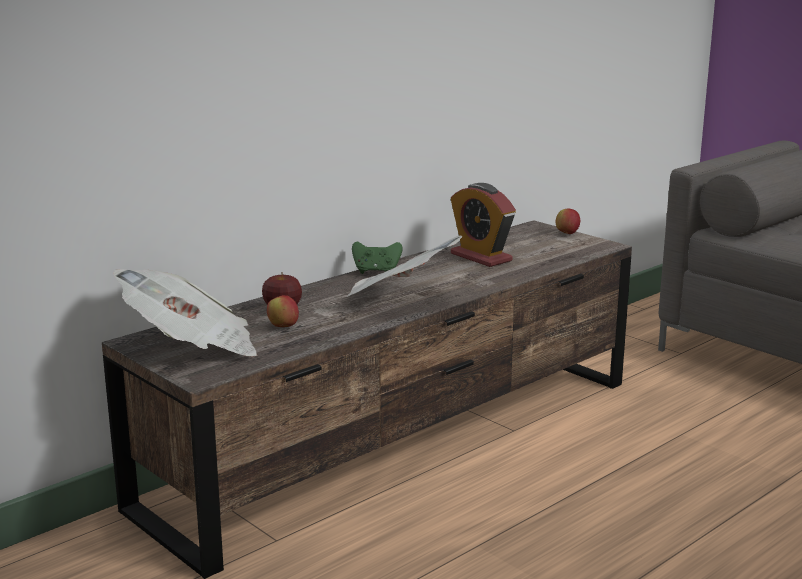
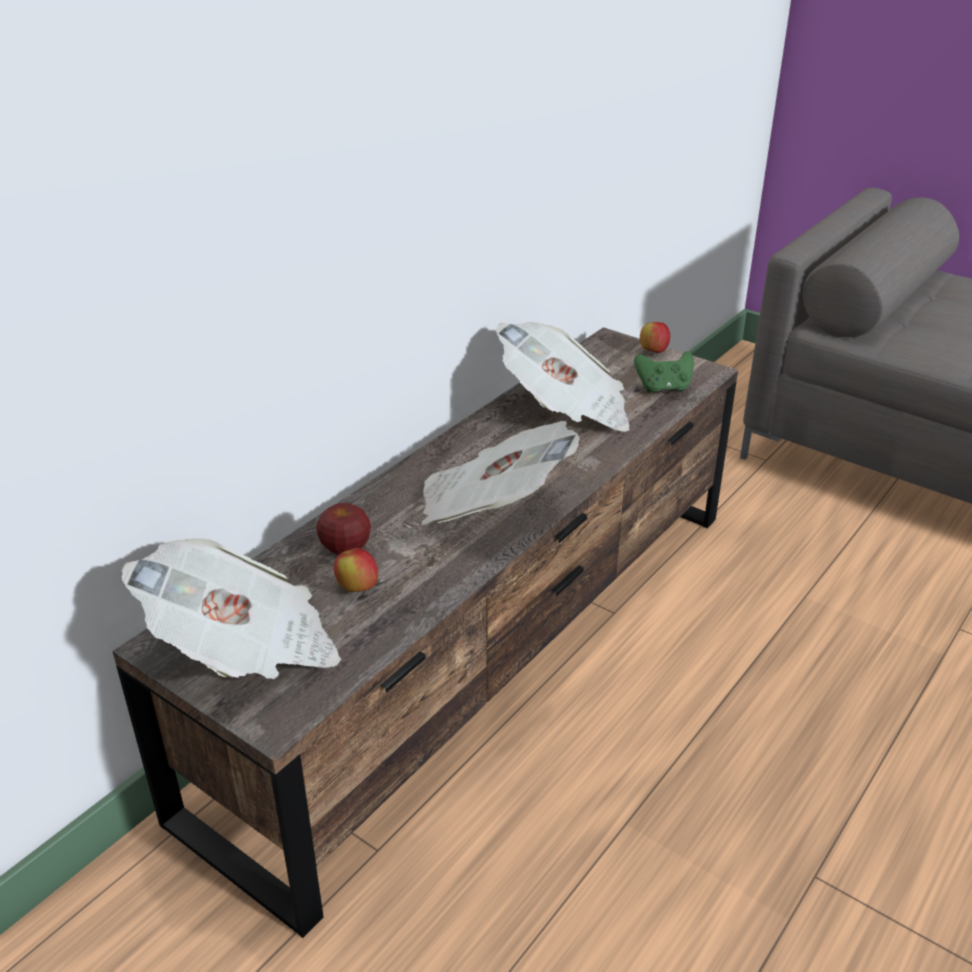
camera: 10 degrees left, 15 degrees up
(376, 272) = (444, 452): green game controller -> green game controller (663, 388)
(481, 257) = (565, 409): alarm clock -> newspaper

